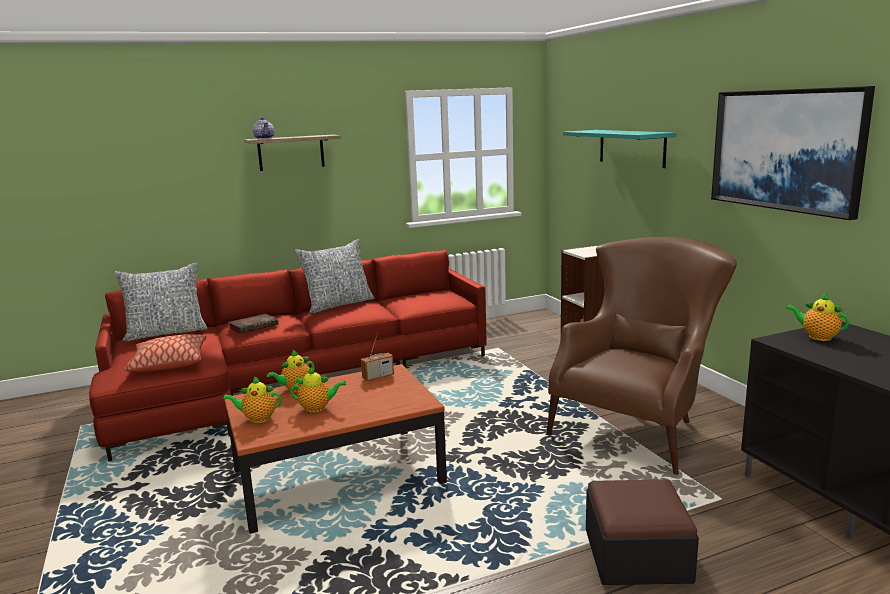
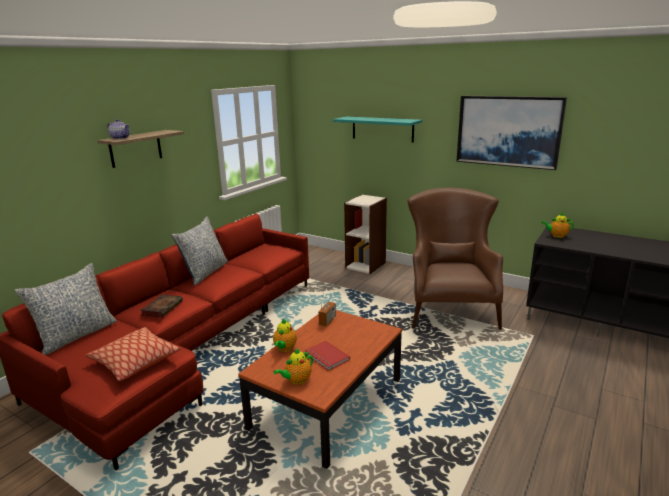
camera: 35 degrees left, 5 degrees up
(317, 408) = (326, 357): teapot -> red book
(637, 555) = (539, 381): ottoman -> none

